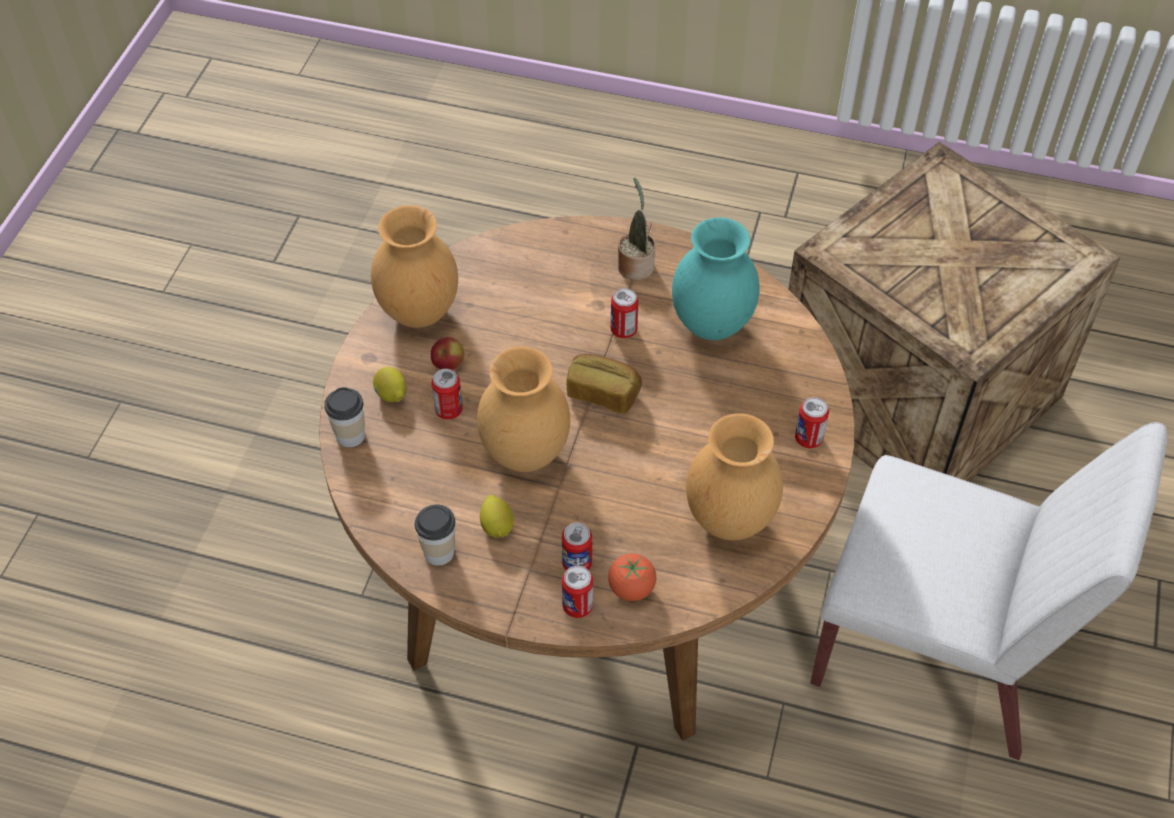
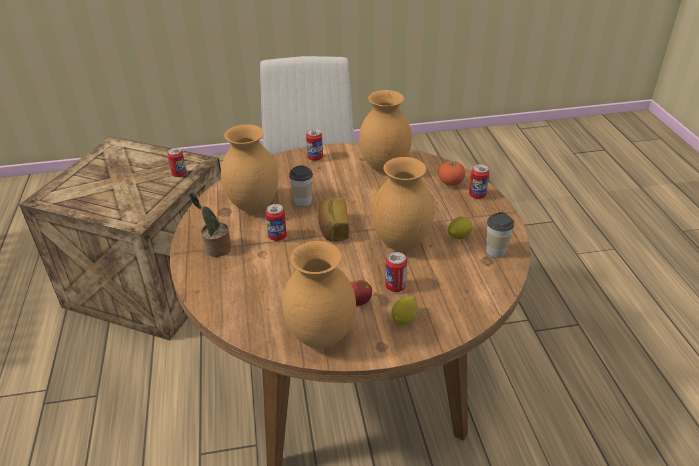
camera: 115 degrees left, 15 degrees down
(350, 436) = (453, 325): cup -> cup (303, 201)
(577, 563) = (453, 203): can -> can (179, 174)
(710, 326) = (254, 206): turquoise vase -> brown vase

